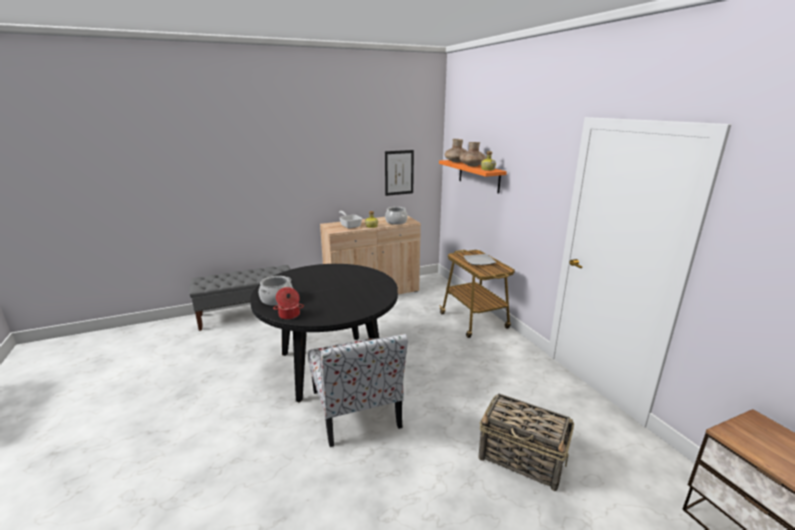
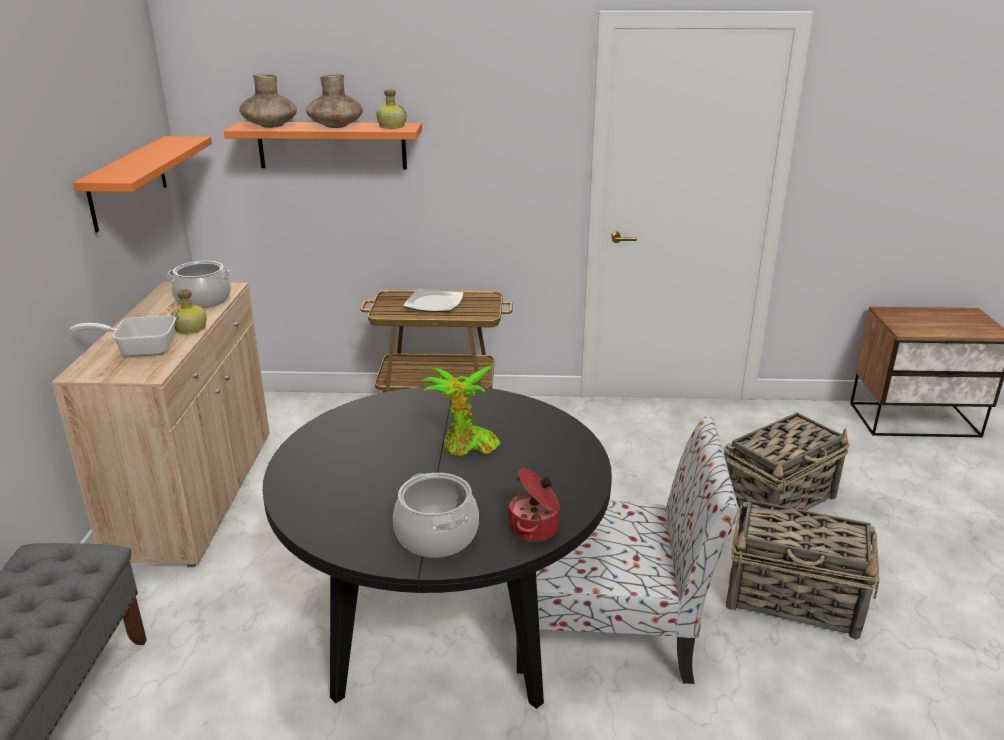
camera: 65 degrees left, 5 degrees up
(342, 291) = (466, 447): none -> potted plant
(399, 172) = (128, 182): picture -> orange shelf
(420, 480) = (794, 599): none -> basket

